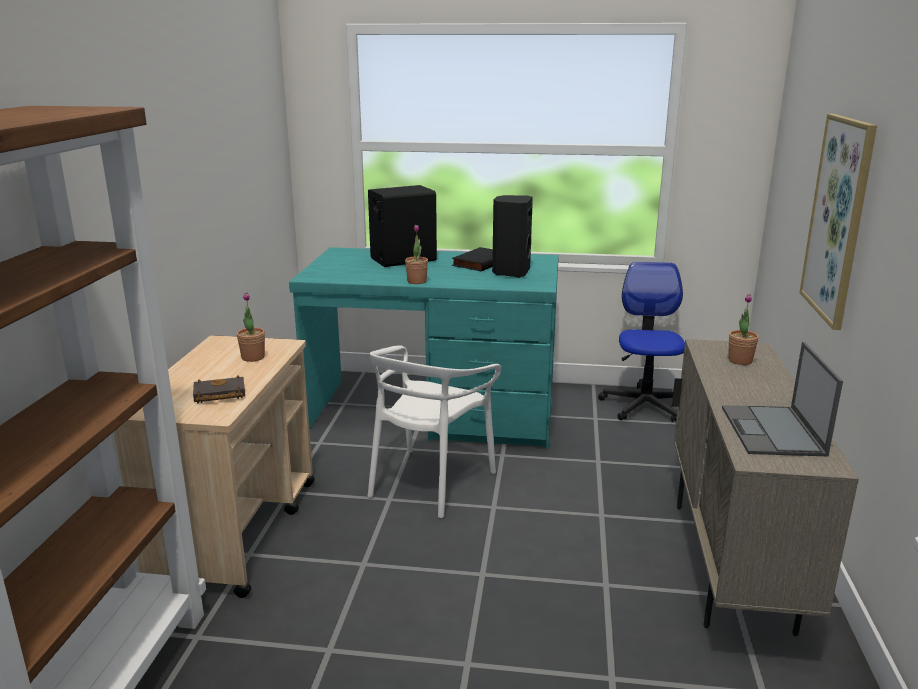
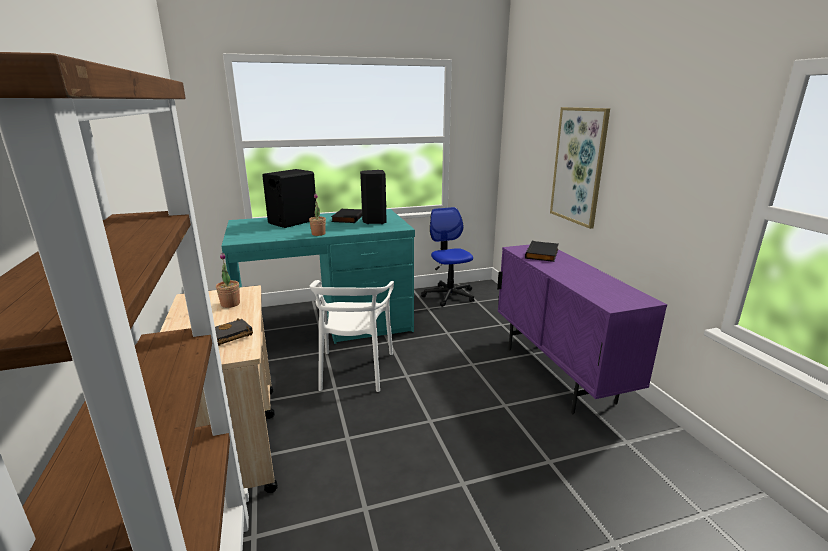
camera: 25 degrees left, 0 degrees up
(730, 564) = (557, 374): beige cabinet -> purple cabinet
(740, 360) = (543, 254): potted plant -> black book
(773, 431) = (602, 288): laptop -> none

